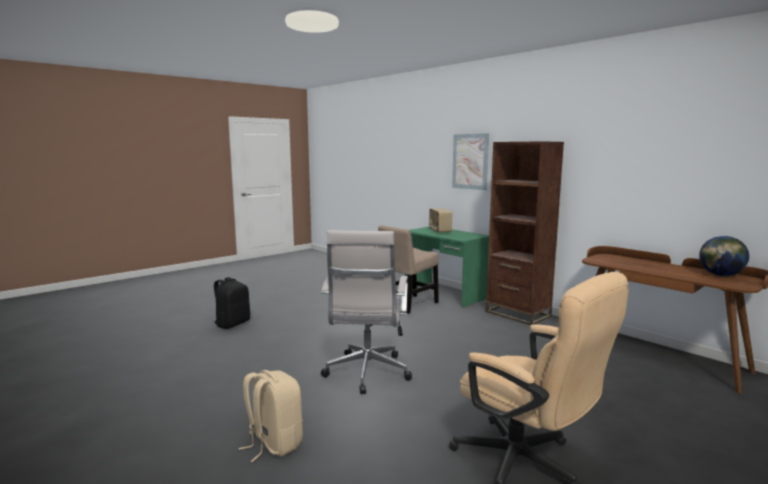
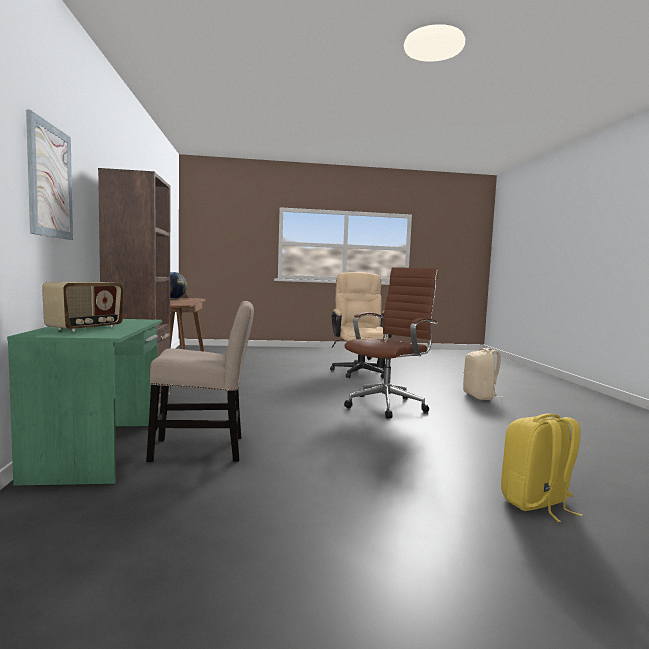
camera: 145 degrees left, 5 degrees down
(232, 324) = (537, 503): black backpack -> yellow backpack
(367, 374) = (388, 405): white office chair -> brown office chair

